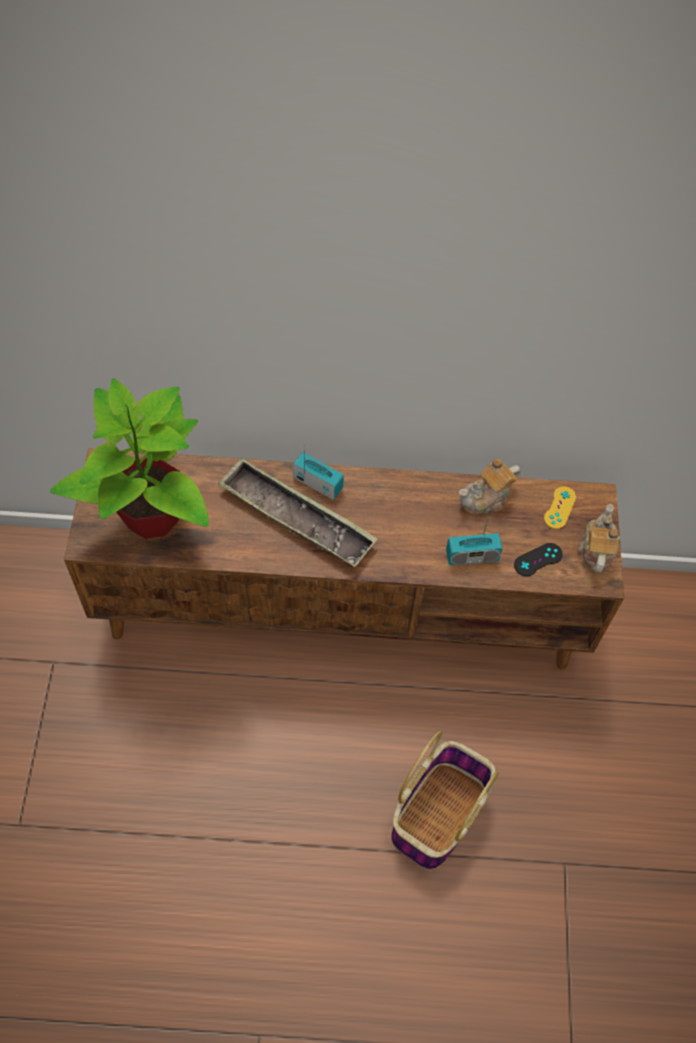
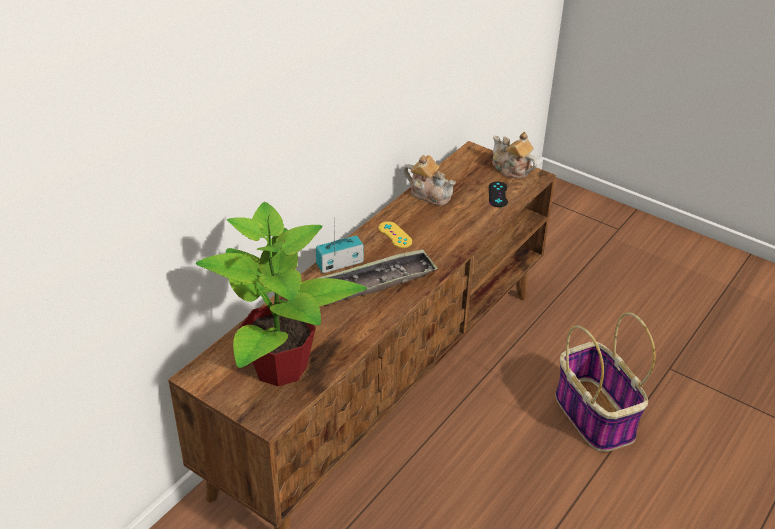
camera: 55 degrees left, 20 degrees down
(472, 556) = (470, 220): radio -> none
(486, 498) = (429, 194): teapot -> teapot turned 60 degrees counterclockwise
(559, 508) = (466, 168): yellow game controller -> yellow game controller (395, 235)

